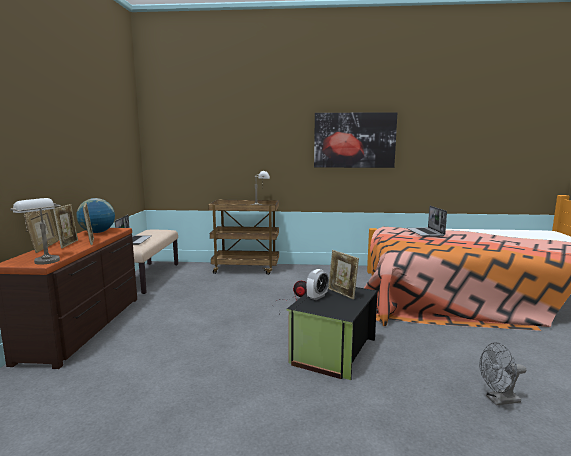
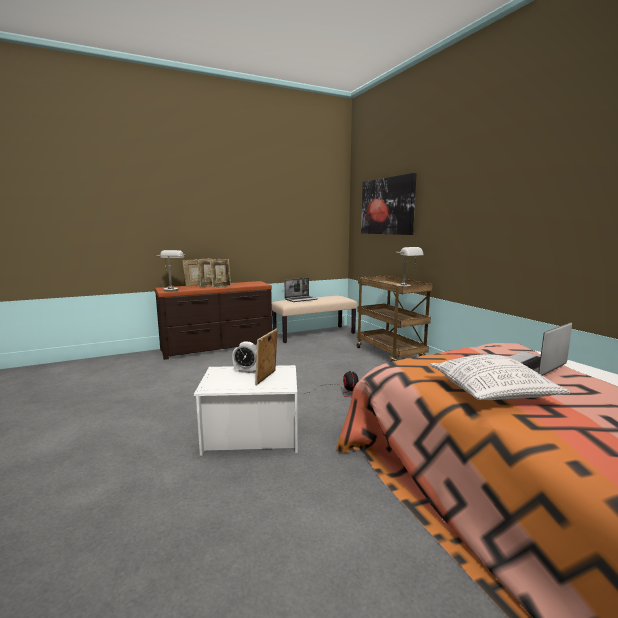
camera: 60 degrees right, 0 degrees up
(97, 232) = (247, 283): globe -> none
(332, 351) = (251, 434): black storage box -> white storage box
(354, 140) = (528, 206): picture -> picture (387, 206)
(456, 246) = (491, 393): none -> pillow
(498, 400) = (204, 575): grey fan -> none

